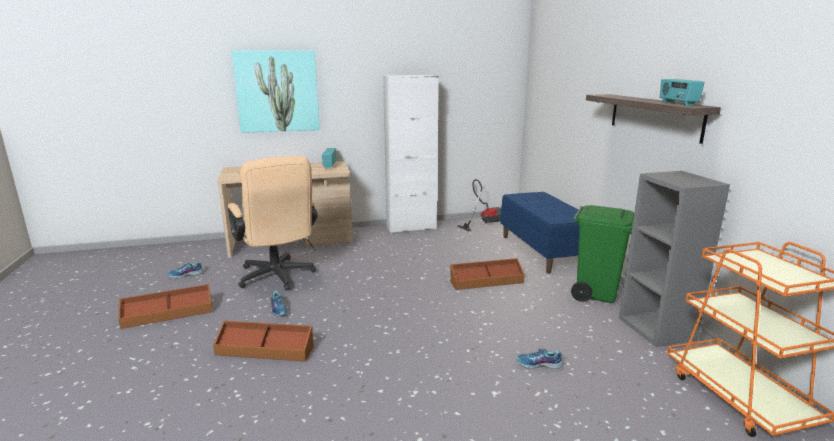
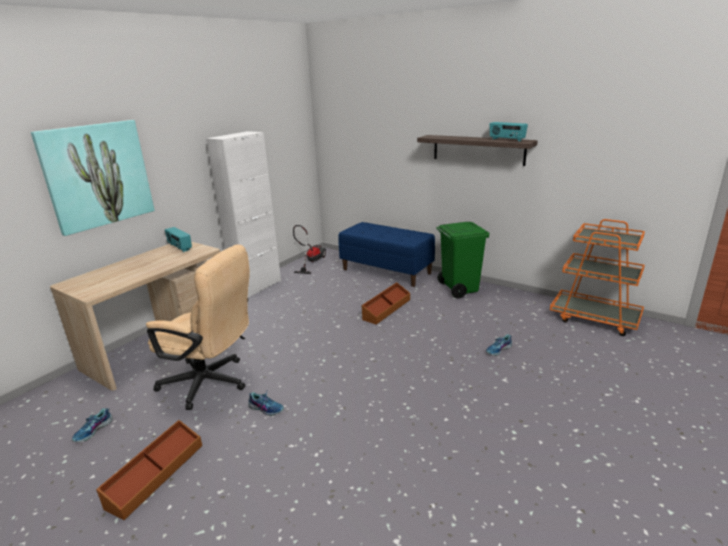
camera: 40 degrees left, 5 degrees up
(265, 350) = (316, 445): brown storage box -> none
(657, 329) = (517, 298): grey bookcase -> none

